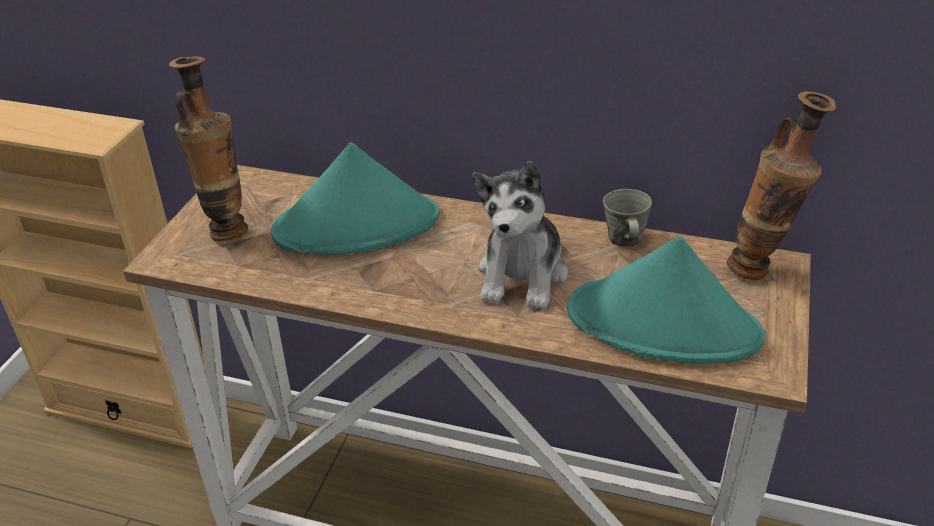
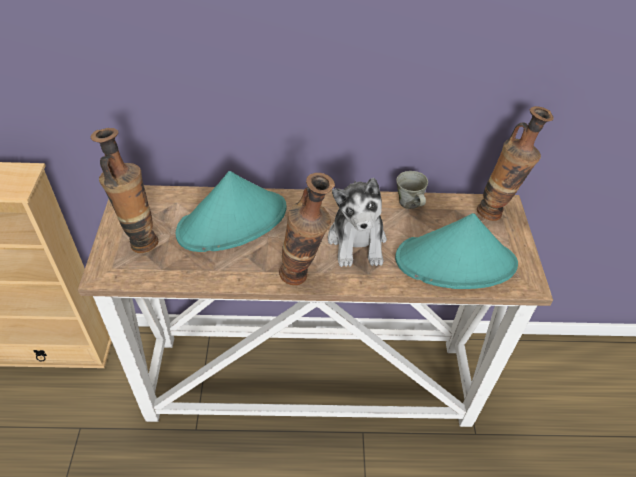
camera: 20 degrees left, 10 degrees up
(422, 305) = (303, 277): none -> vase

